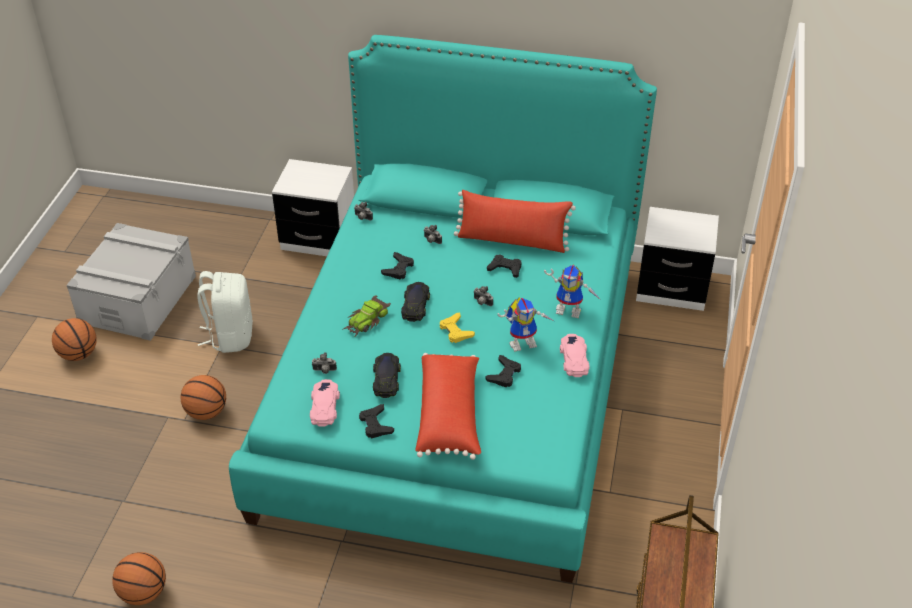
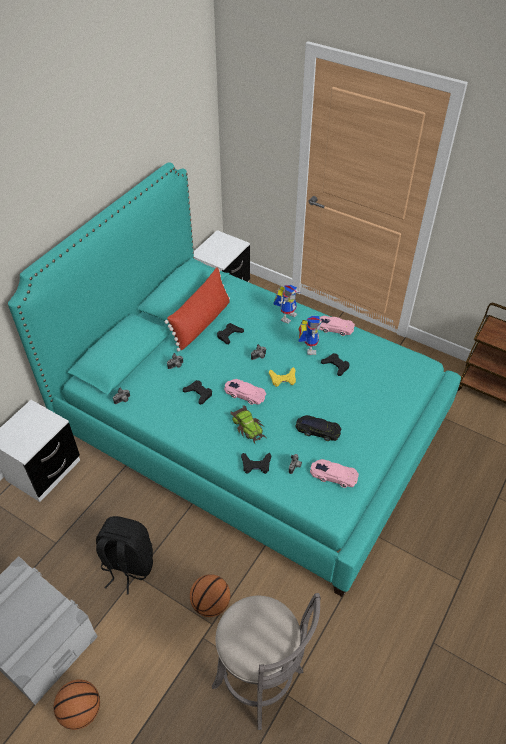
camera: 70 degrees left, 5 degrees up
(131, 476) = (261, 682): none -> grey stool
(143, 593) = (391, 692): basketball -> none
(230, 335) = (127, 565): white backpack -> black backpack
(375, 424) = (361, 449): black game controller -> black game controller (256, 465)
(415, 305) = (244, 394): black toy car -> pink toy car
(449, 415) = (364, 405): red pillow -> none

